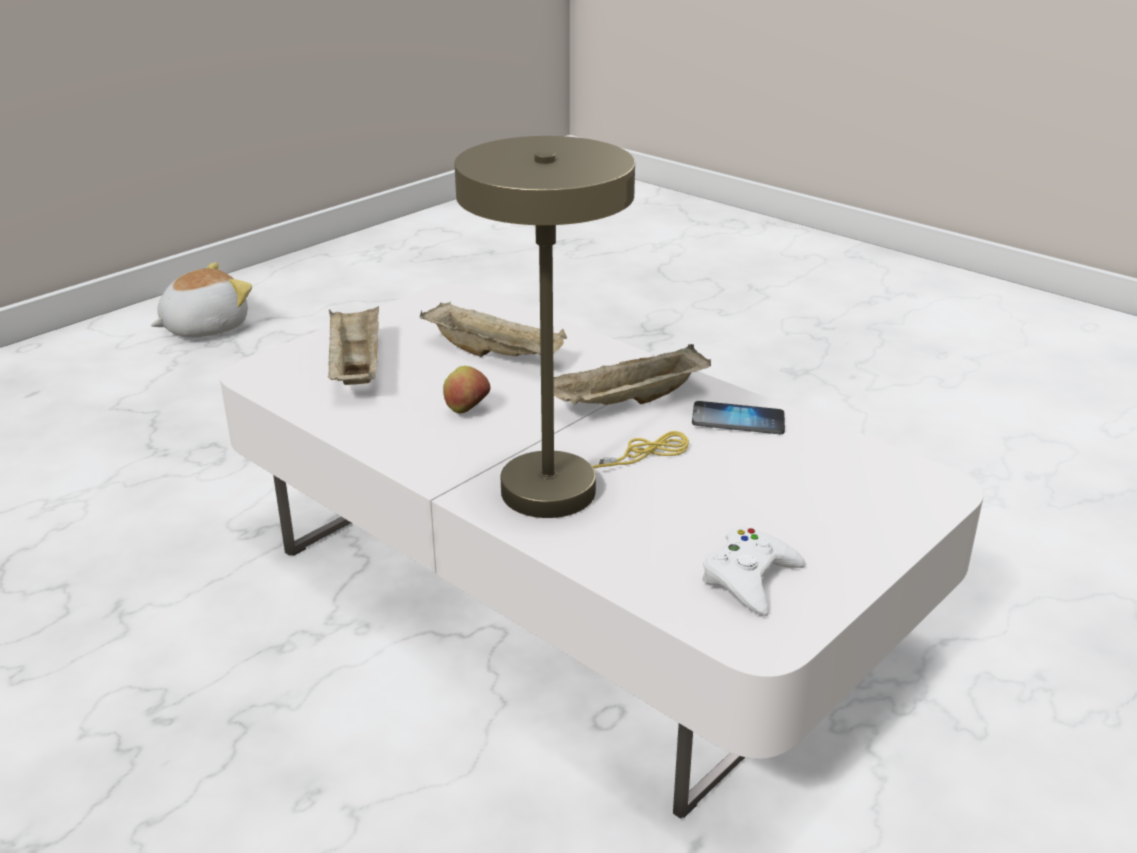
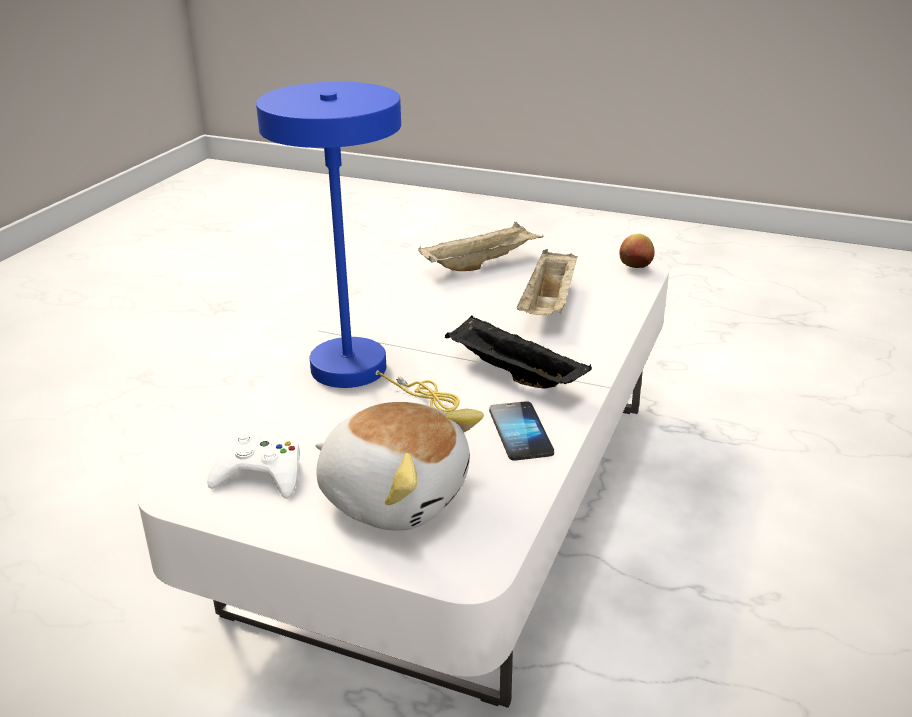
camera: 70 degrees right, 0 degrees up
(204, 327) = (676, 251): plush toy -> plush toy (394, 495)
(467, 411) = (447, 314): apple -> apple (635, 268)
(564, 485) = (361, 372): beige table lamp -> blue table lamp
(628, 403) = (512, 374): beige tray -> black tray

